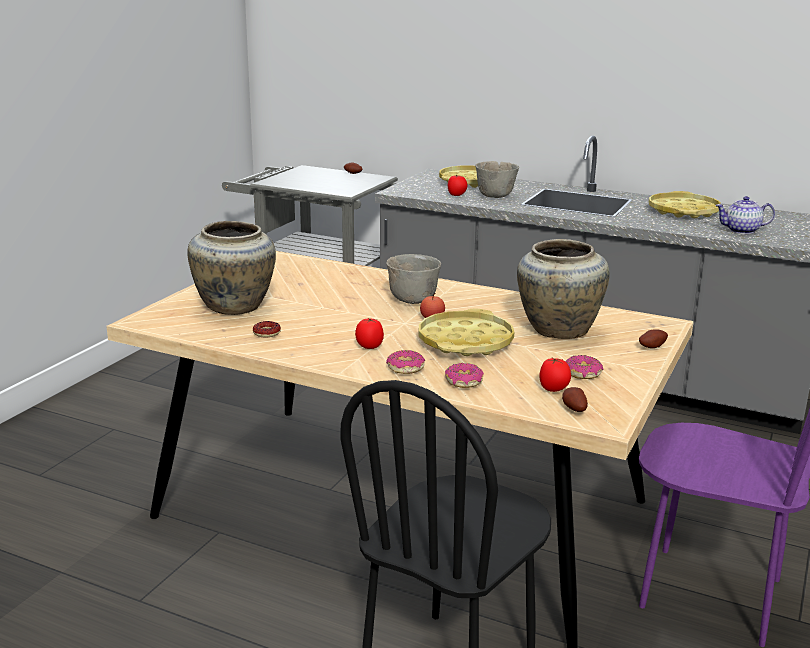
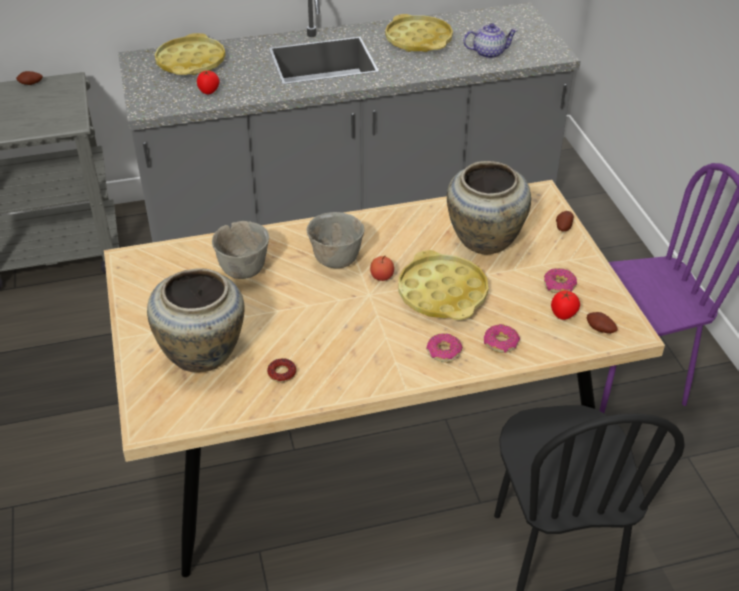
camera: 40 degrees left, 20 degrees up
(369, 346) = (384, 341): tomato -> none
(495, 196) = (244, 78): grey bowl -> grey bowl (243, 269)
(741, 231) = (489, 53): teapot -> teapot turned 150 degrees counterclockwise

